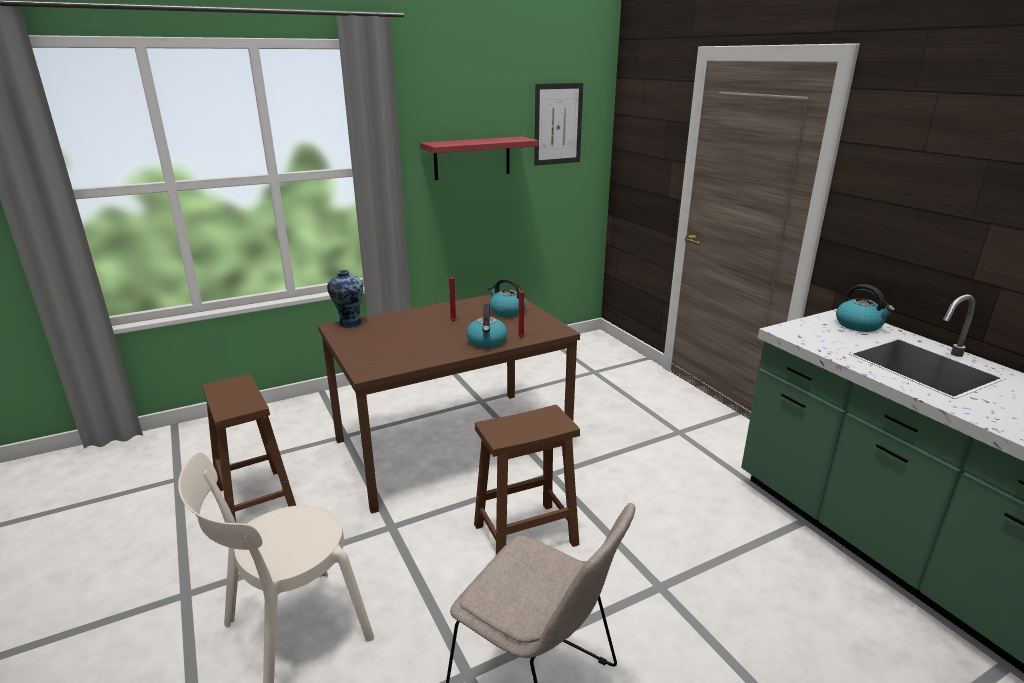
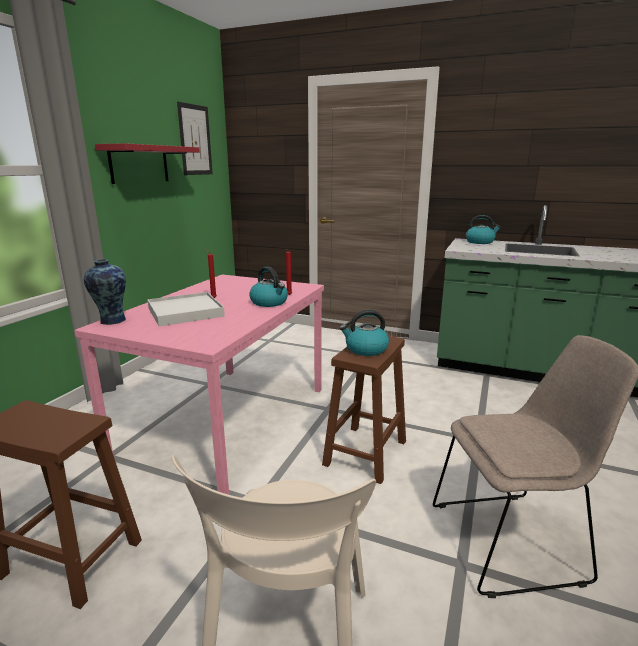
camera: 40 degrees left, 5 degrees down
(407, 331) = (185, 312): none -> white tray
(453, 444) = (227, 420): brown dining table -> pink dining table
(507, 312) = (245, 285): kettle -> kettle (365, 349)

